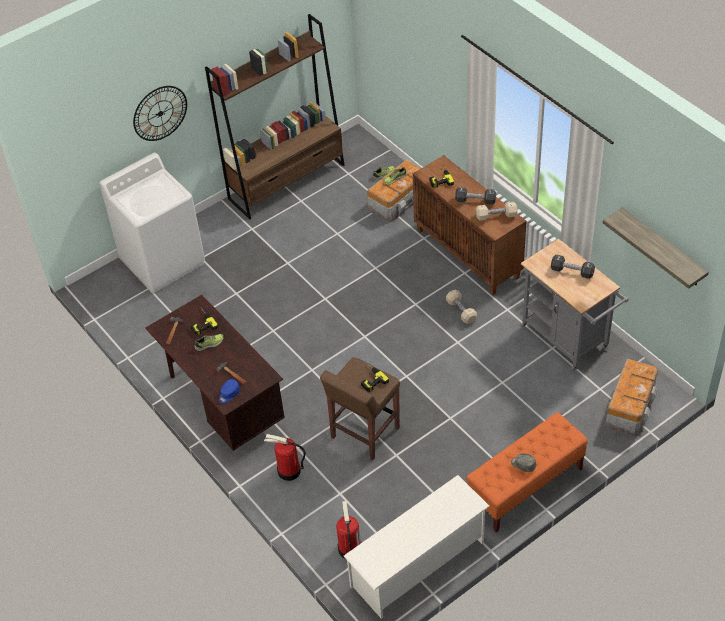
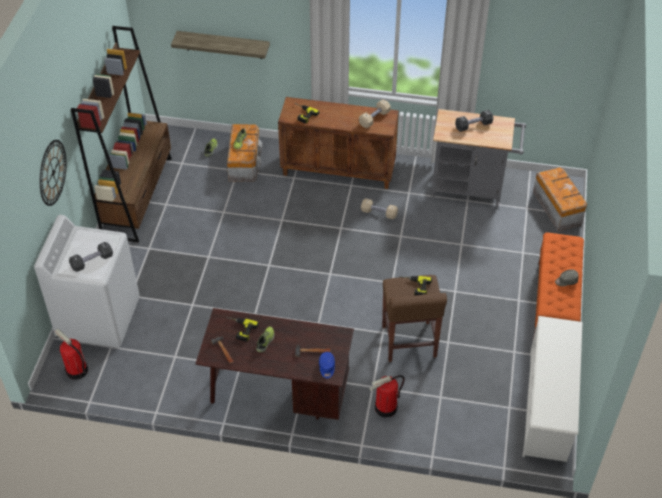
camera: 45 degrees left, 0 degrees up
(349, 548) = (491, 430): fire extinguisher -> fire extinguisher (76, 370)
(475, 201) = (347, 116): black dumbbell -> black dumbbell (92, 261)
(662, 248) = (550, 65): shelf -> shelf (223, 45)

